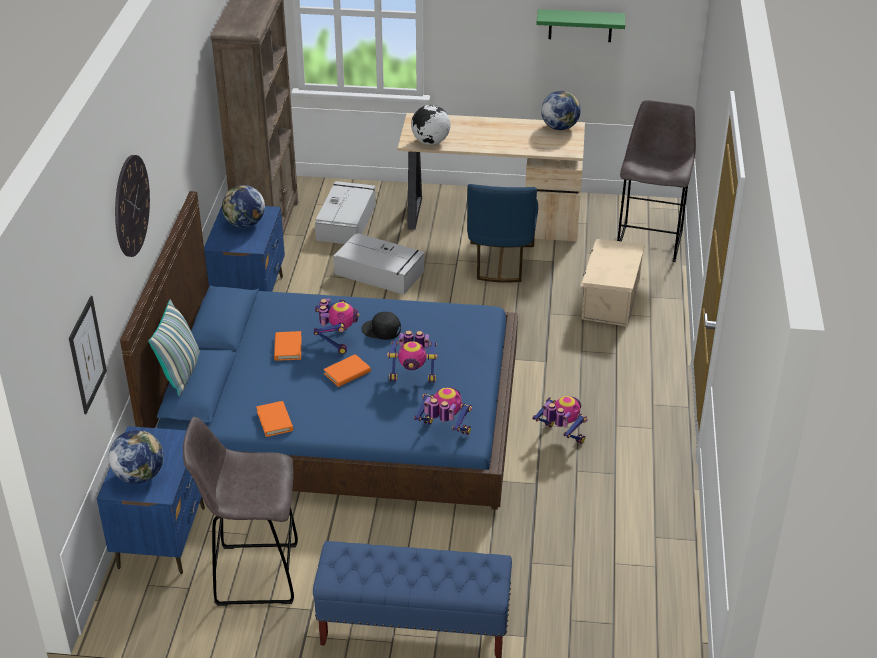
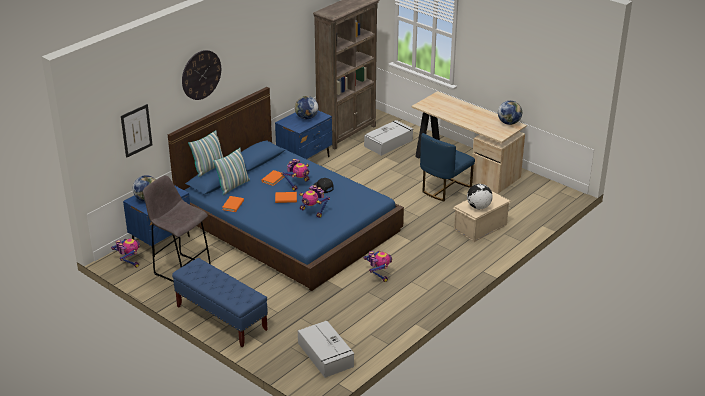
camera: 35 degrees right, 5 degrees down
(237, 387) = (233, 186): none -> pillow
(380, 273) = (378, 172): grey storage box -> grey storage box (326, 355)
(430, 142) = (431, 108): globe -> globe (478, 207)
(444, 432) = (298, 238): toy robot -> toy robot (128, 262)
(580, 25) = (534, 65): green shelf -> none
(650, 241) = (539, 208): grey stool -> none

